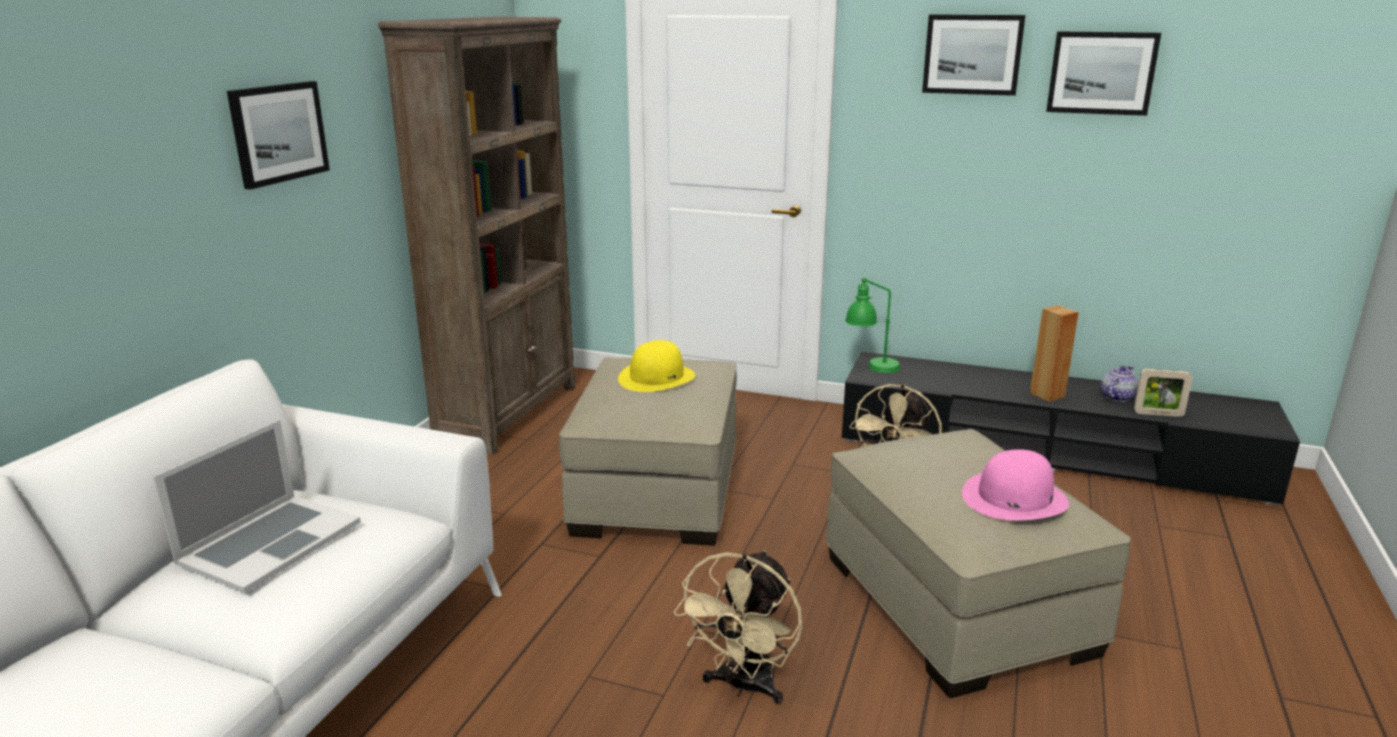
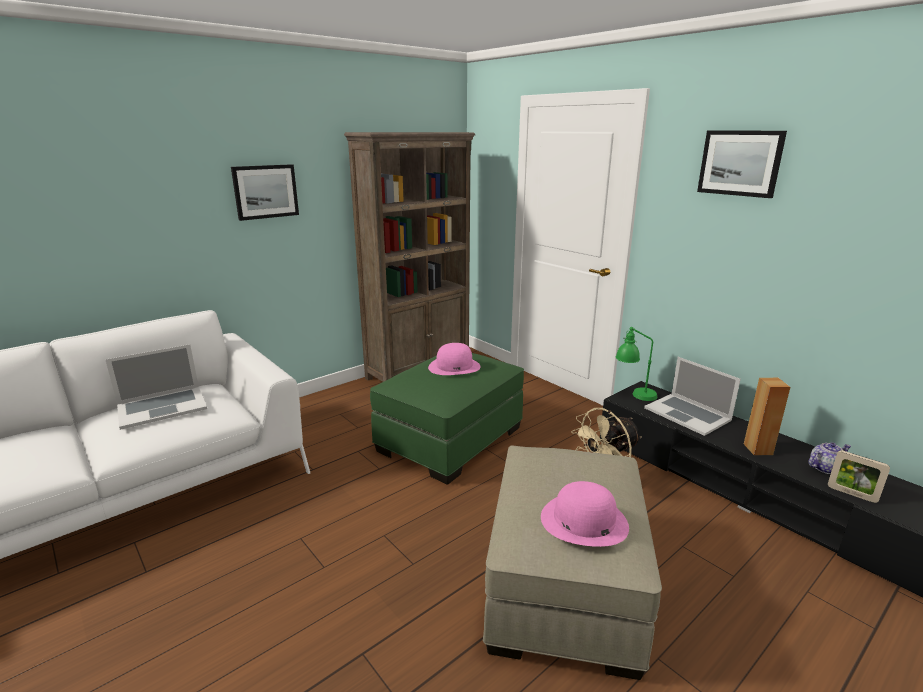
camera: 30 degrees right, 0 degrees up
(657, 377) = (454, 366): yellow hat -> pink hat
(657, 491) = (449, 439): beige ottoman -> green ottoman
(744, 686) = (370, 582): beige fan -> none
(948, 376) = (687, 414): none -> laptop
(1101, 73) = (852, 182): picture -> none

